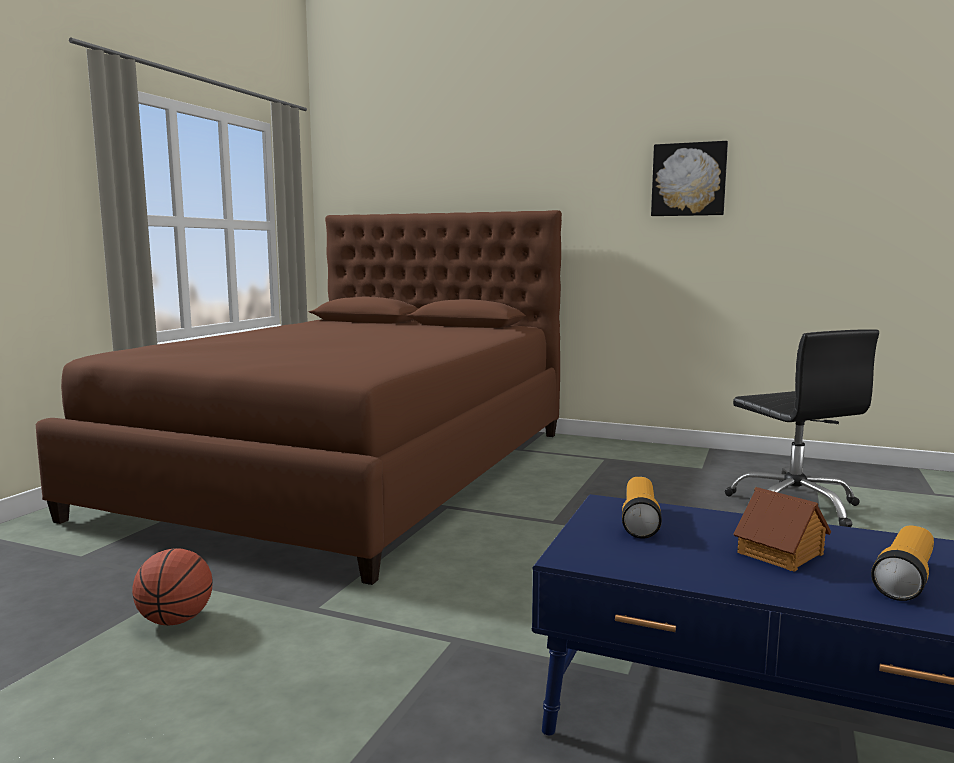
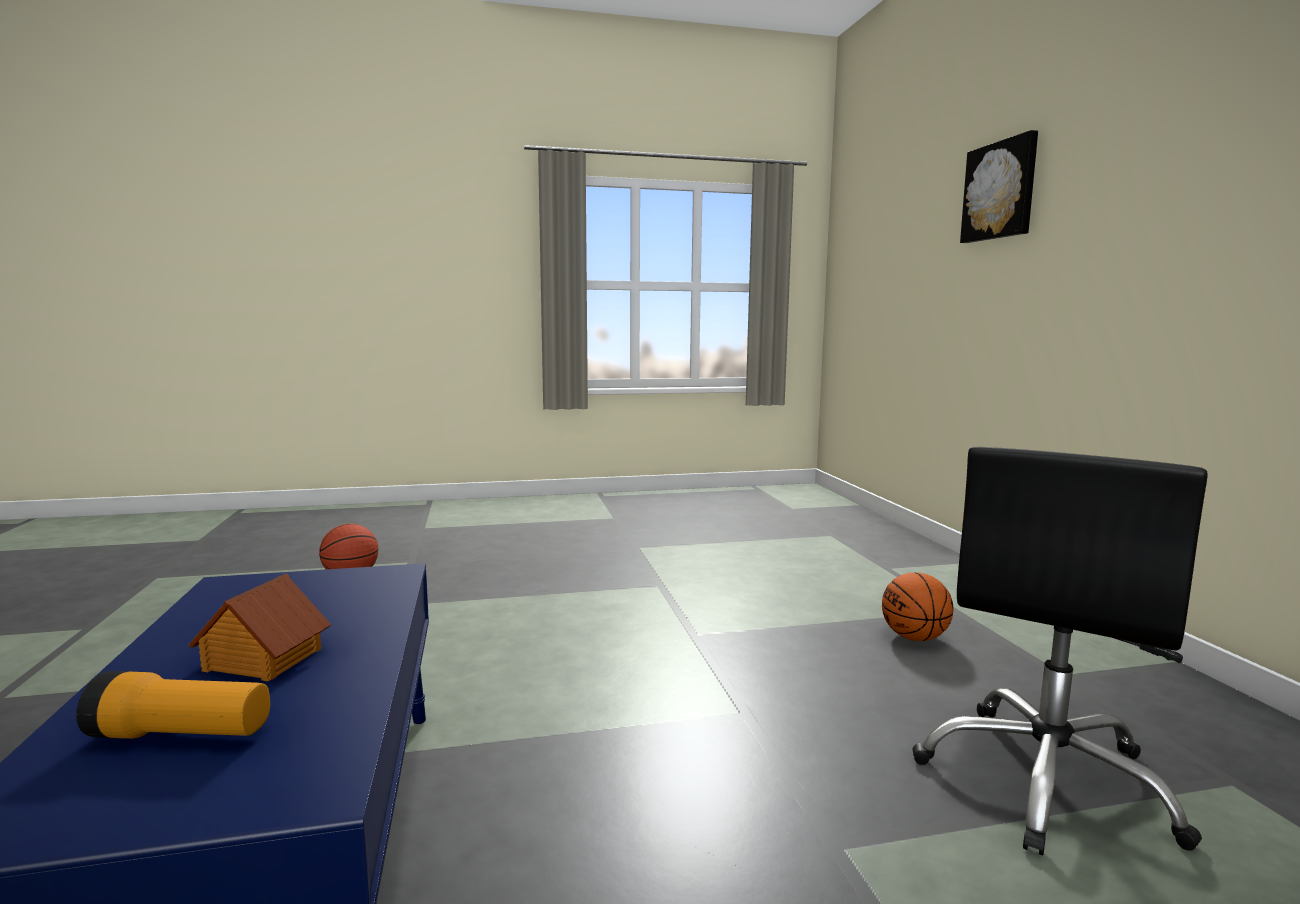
camera: 55 degrees right, 0 degrees up
(352, 470) = (688, 533): brown bed -> none
(628, 477) = (914, 637): none -> basketball
(640, 521) = (344, 590): flashlight -> none
(689, 179) = (1187, 177): picture -> picture (1000, 191)

